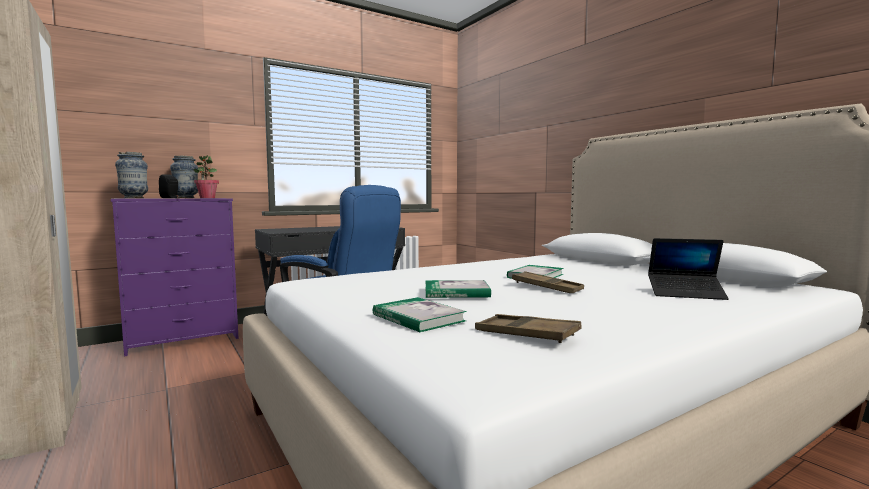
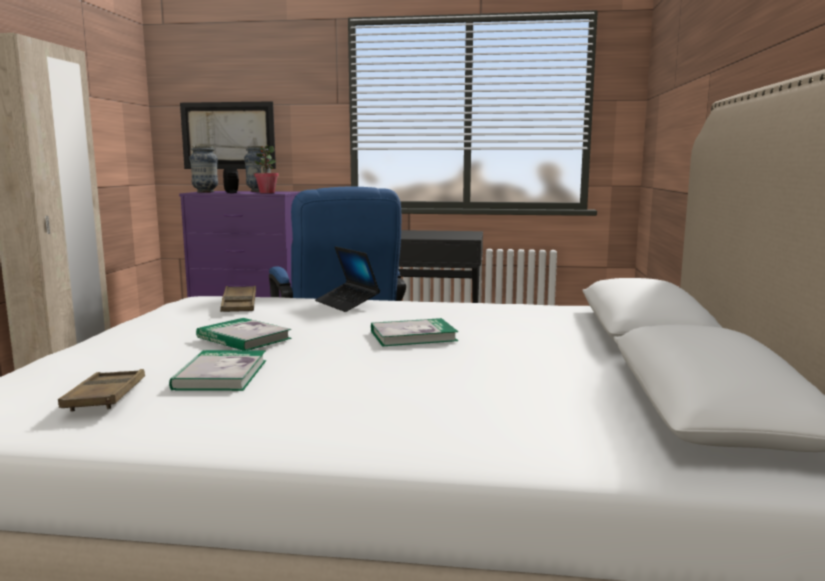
camera: 40 degrees right, 5 degrees up
(141, 145) = (228, 135): none -> picture
(418, 318) = (110, 356): book -> book (221, 374)
(547, 287) = (350, 354): brown tray -> brown tray (239, 304)
(685, 293) = (485, 408): laptop -> laptop (347, 303)

